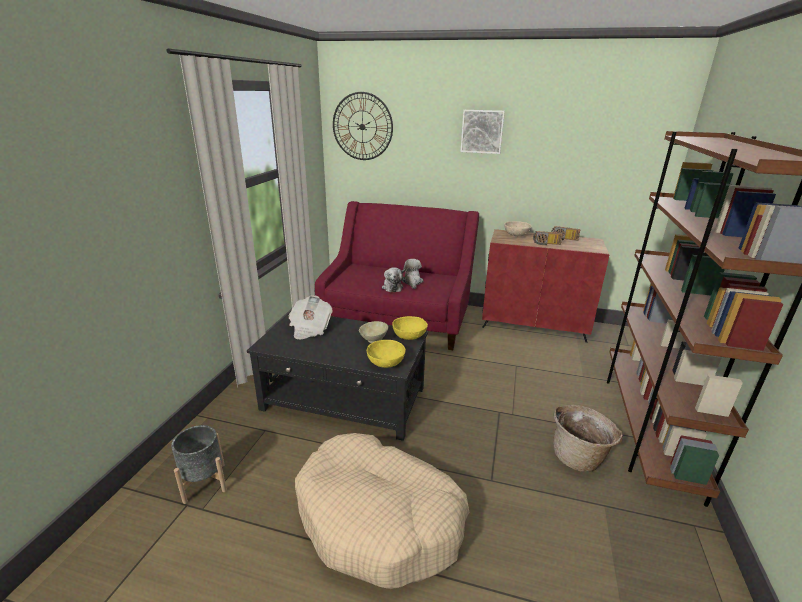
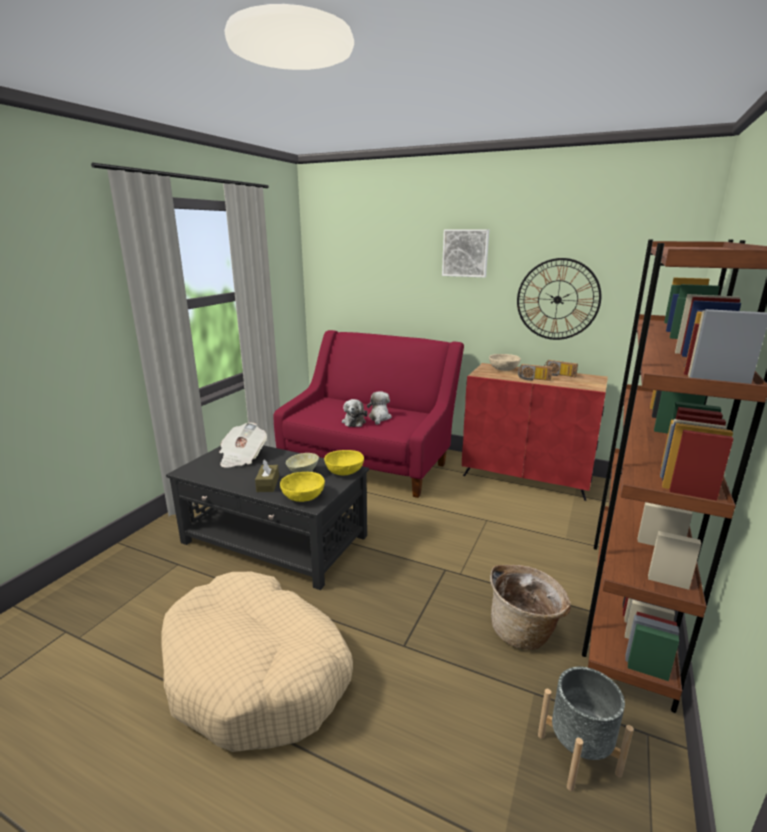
camera: 10 degrees right, 5 degrees down
(204, 483) = (93, 611): grey planter -> grey planter (578, 754)
(347, 353) = (268, 484): none -> brown tissue box
(362, 126) = (341, 250): wall clock -> wall clock (557, 299)

